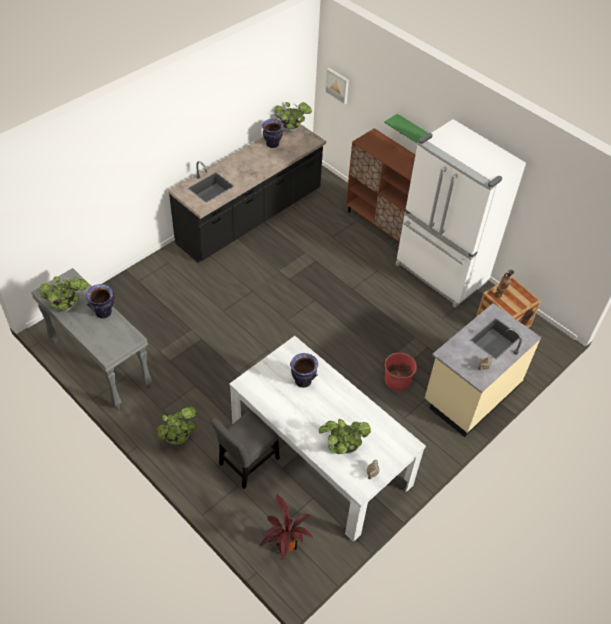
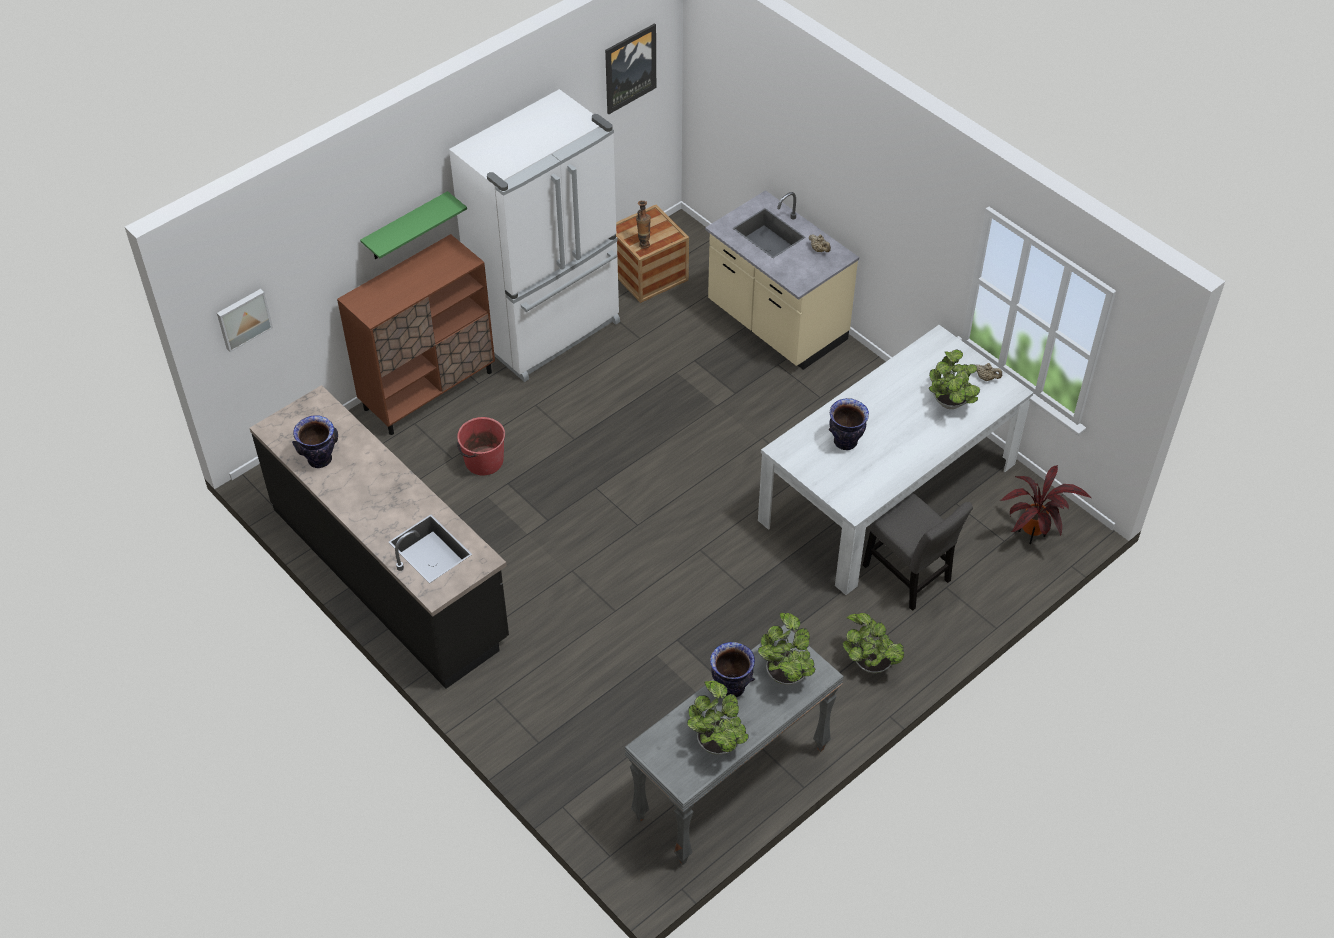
camera: 85 degrees left, 0 degrees up
(292, 129) = (279, 430): potted plant -> potted plant (785, 672)
(397, 380) = (755, 399): red bucket -> red bucket (483, 461)
(578, 208) = (629, 68): none -> picture

